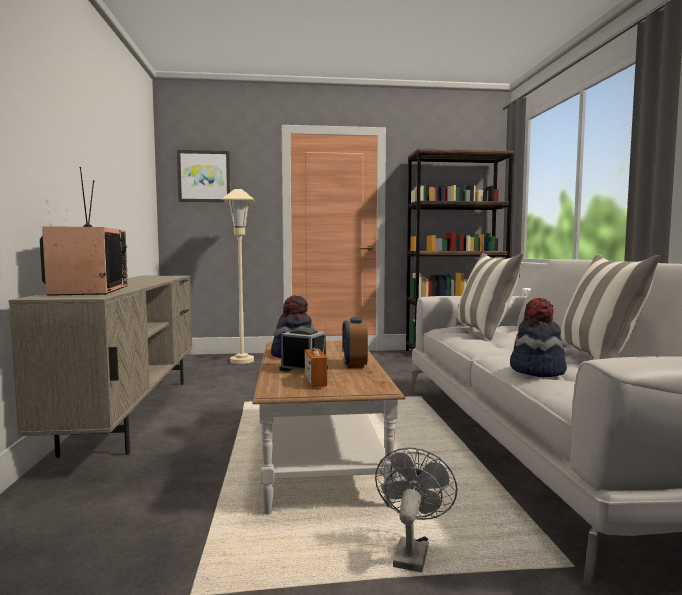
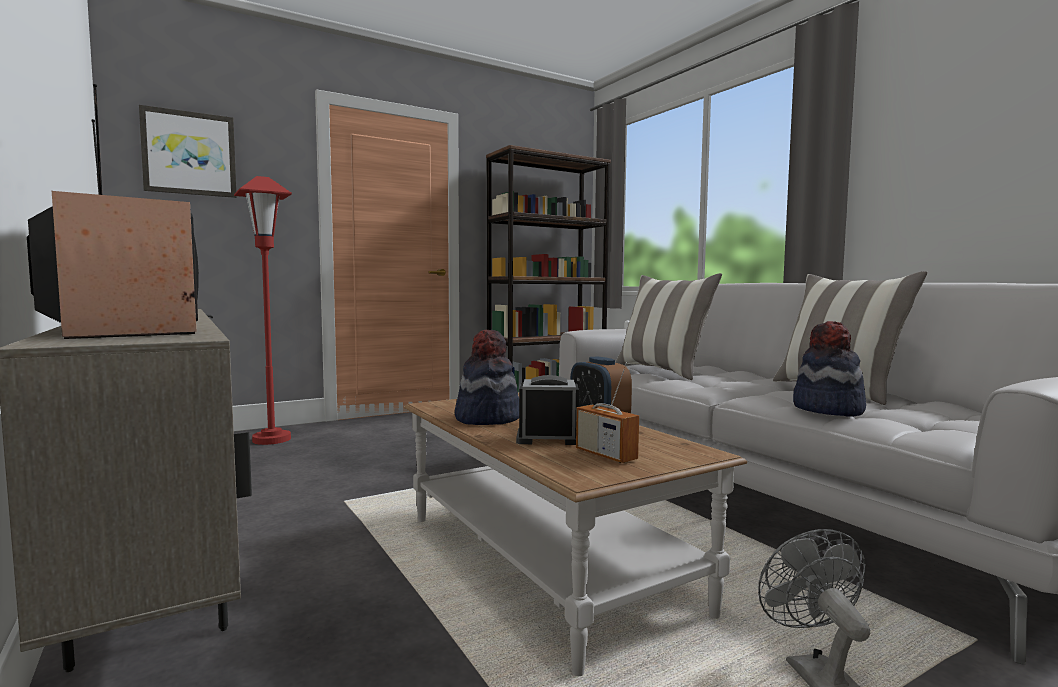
camera: 25 degrees left, 0 degrees up
(242, 361) = (271, 439): beige floor lamp -> red floor lamp

